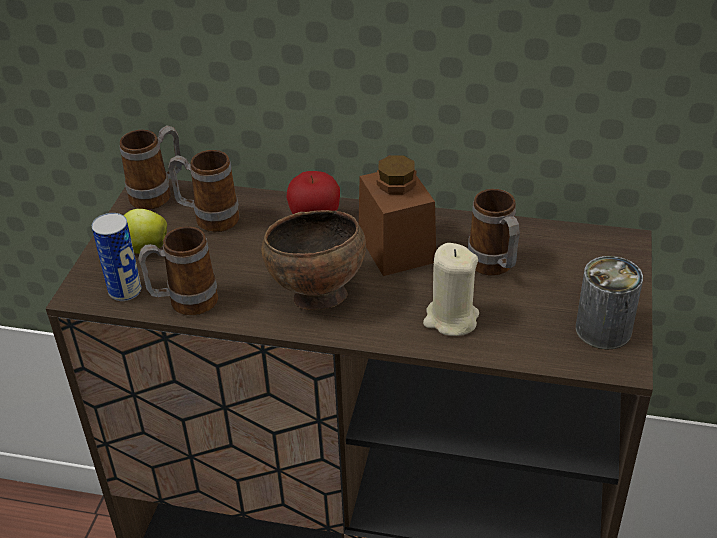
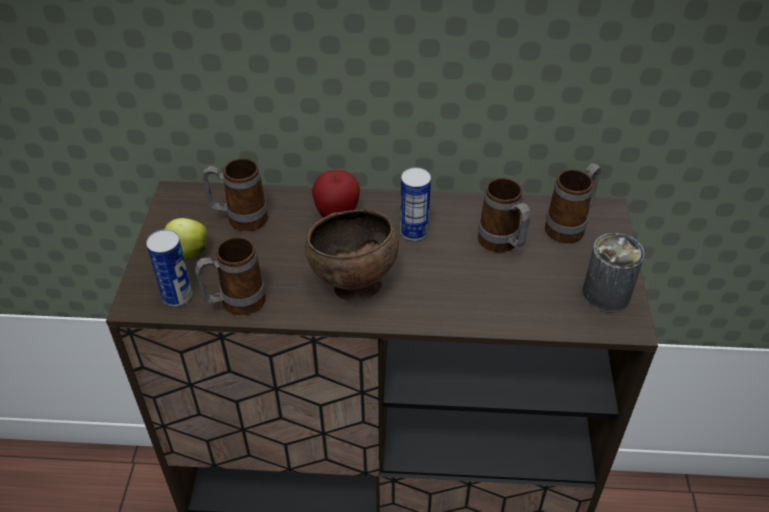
camera: 10 degrees left, 5 degrees up
(158, 195) = (188, 199): mug -> mug (570, 226)
(396, 248) = (414, 233): brown jar -> can
(451, 319) = (475, 297): beige candle -> none

